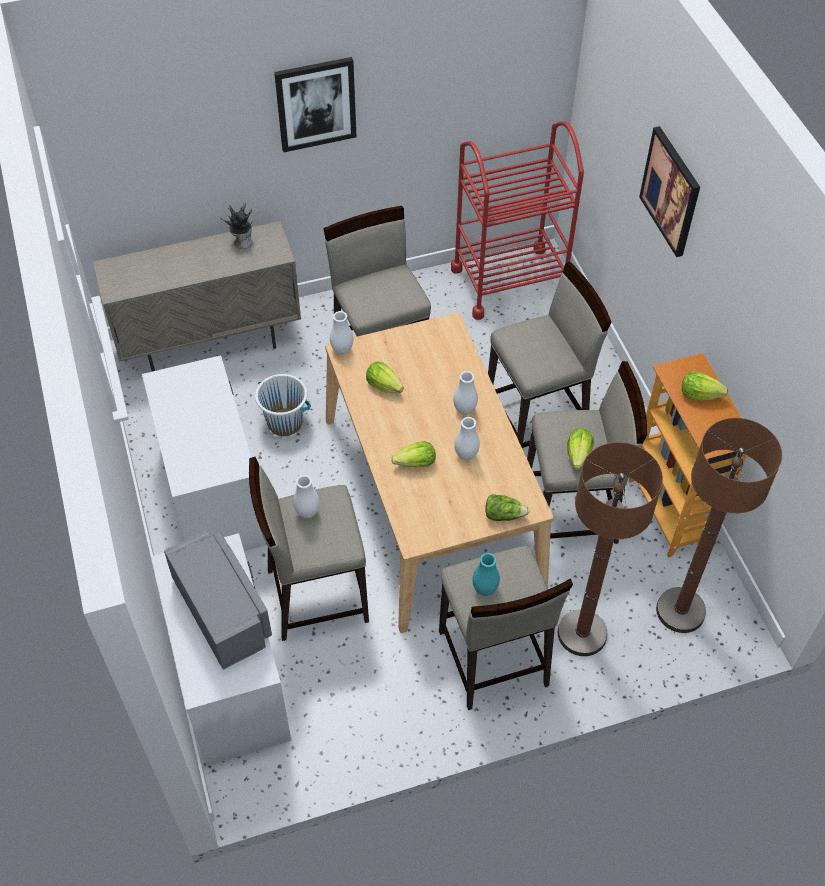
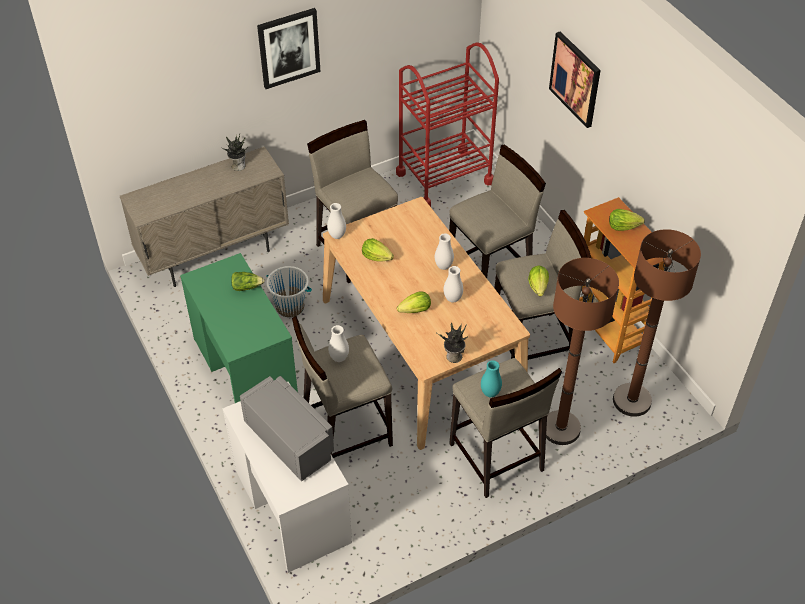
camera: 10 degrees left, 5 degrees down
(213, 494) = (244, 369): white desk -> green desk
(449, 533) = (453, 356): none -> potted plant
(504, 514) = (492, 337): lettuce -> lettuce (246, 287)

